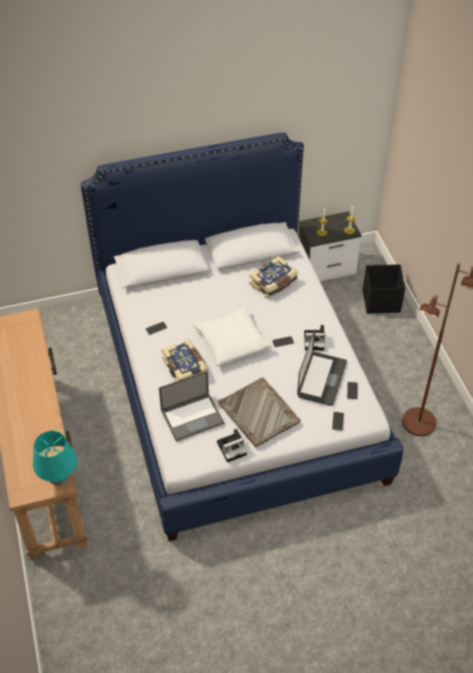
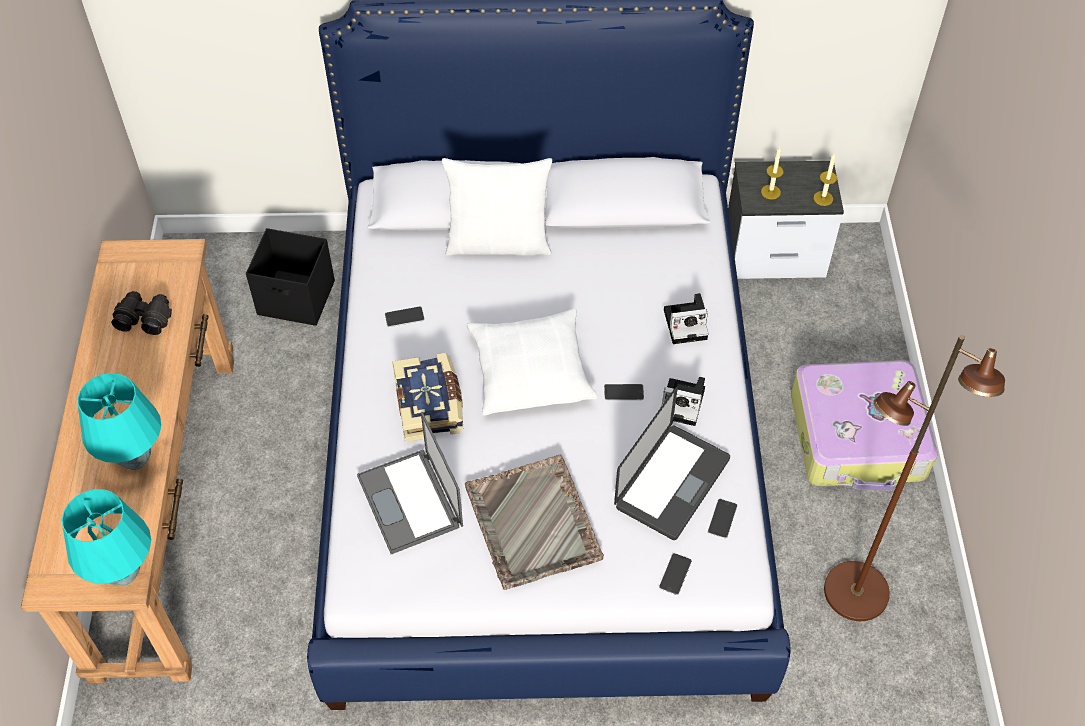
camera: 15 degrees right, 5 degrees up
(21, 354) = (144, 318): none -> black binoculars
(43, 424) = (134, 459): none -> turquoise table lamp
(193, 282) = (499, 242): none -> white pillow
(193, 416) = (411, 502): laptop -> laptop turned 75 degrees clockwise
(232, 447) = (462, 580): camera -> camera (687, 323)
(274, 283) = (644, 275): book -> none
(382, 301) = (858, 340): black storage box -> black storage box (297, 299)
(397, 348) = (859, 437): none -> suitcase

